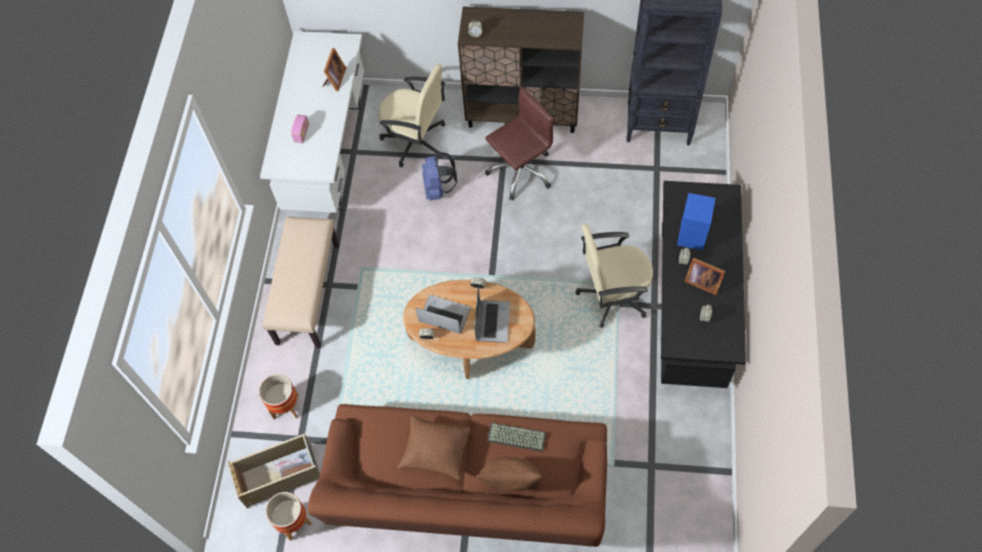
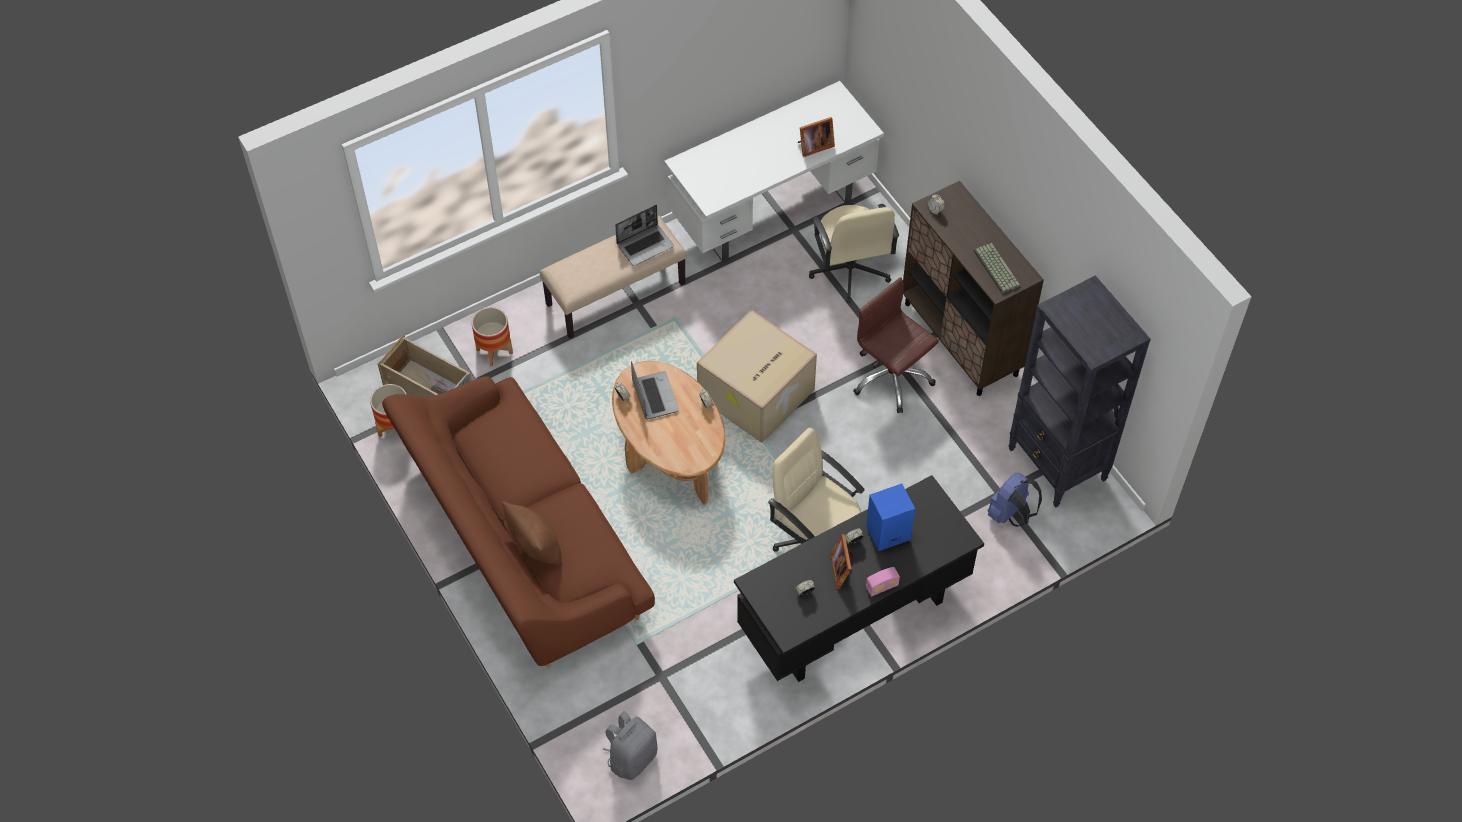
camera: 50 degrees right, 5 degrees down
(302, 133) = (734, 161): radio -> radio (882, 586)
(435, 452) = (519, 474): brown pillow -> none
(438, 189) = (812, 323): blue backpack -> blue backpack (1010, 514)
(468, 259) = (756, 395): none -> cardboard box
(492, 321) = (679, 437): laptop -> laptop (645, 245)
(515, 438) = (580, 526): keyboard -> keyboard (995, 268)
(520, 171) = (891, 378): brown office chair -> brown office chair turned 150 degrees counterclockwise
(705, 528) = (632, 757): none -> grey backpack

